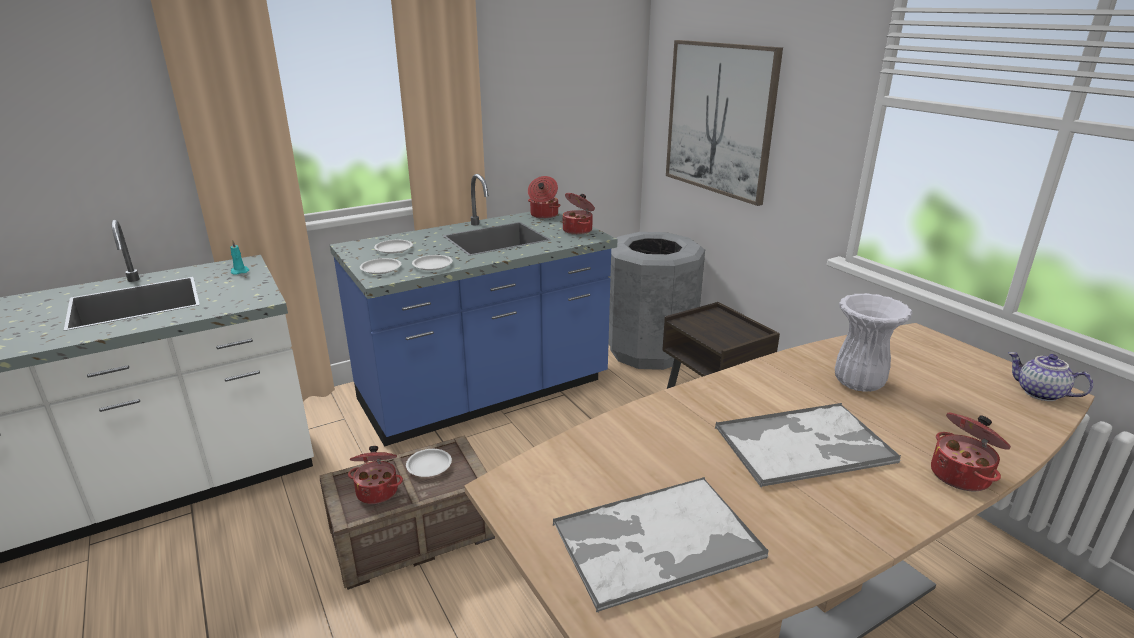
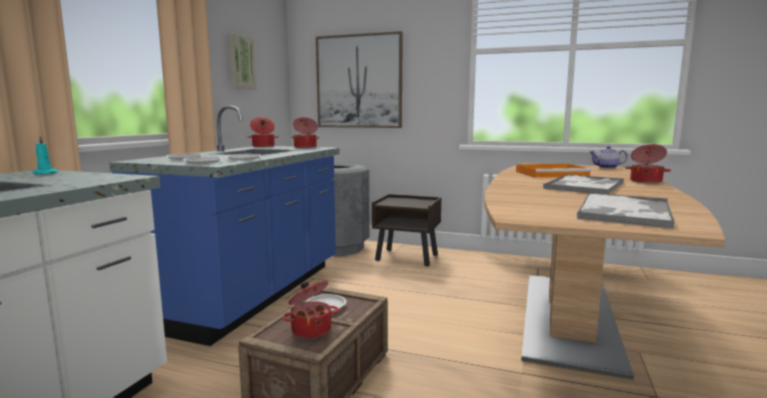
camera: 40 degrees left, 15 degrees down
(546, 93) = (240, 62): none -> picture
(859, 383) = (552, 174): white vase -> orange tray

